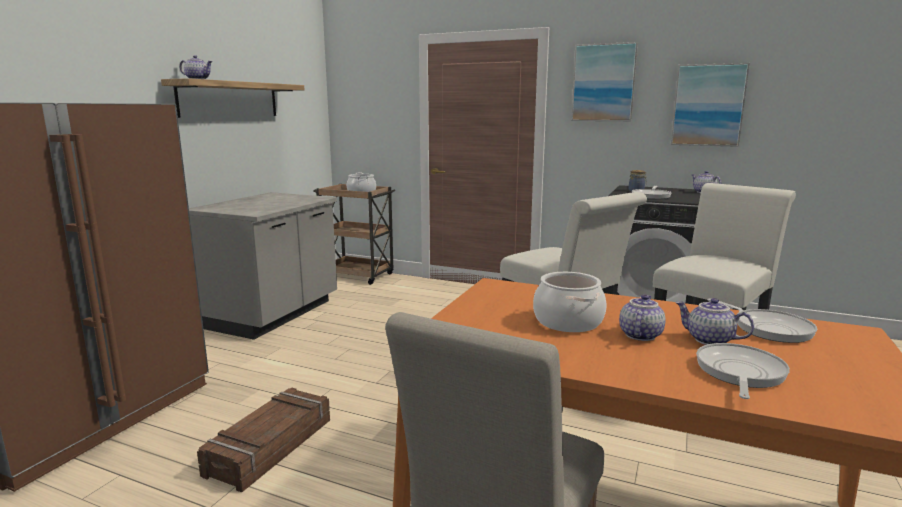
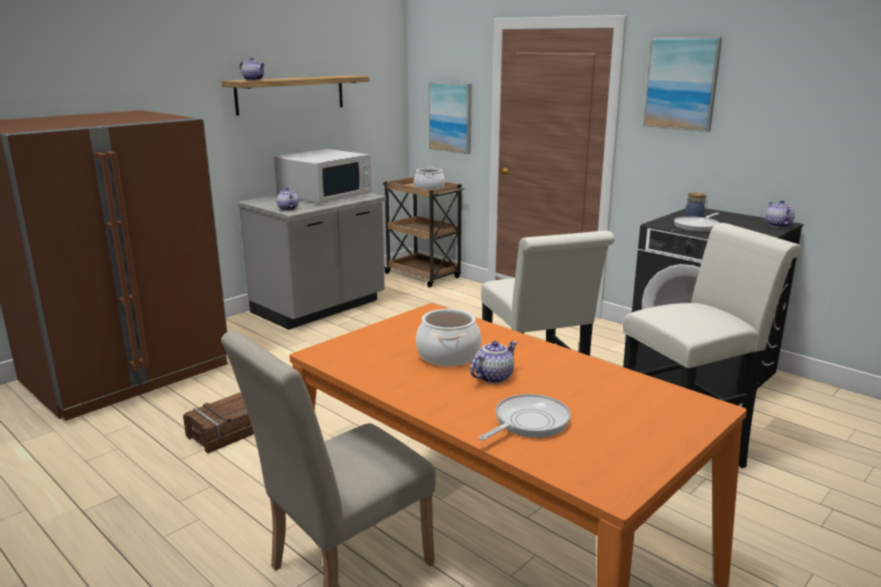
camera: 20 degrees right, 5 degrees up
(274, 199) = (325, 195): none -> white microwave
(708, 105) = (799, 118): picture -> picture (451, 117)
(709, 340) = (548, 391): teapot -> teapot (287, 209)
(768, 328) = (625, 390): frying pan -> none

